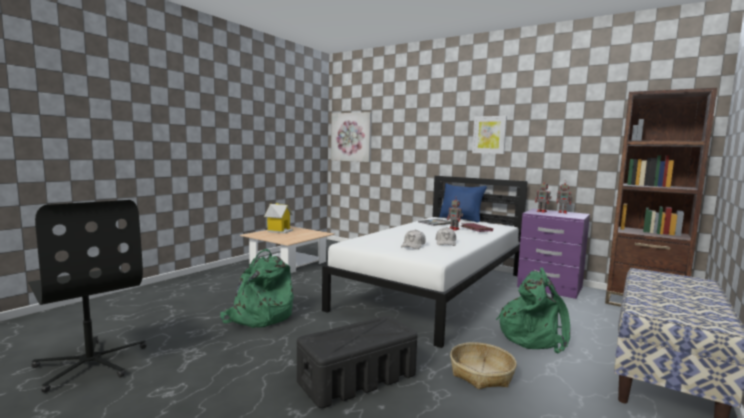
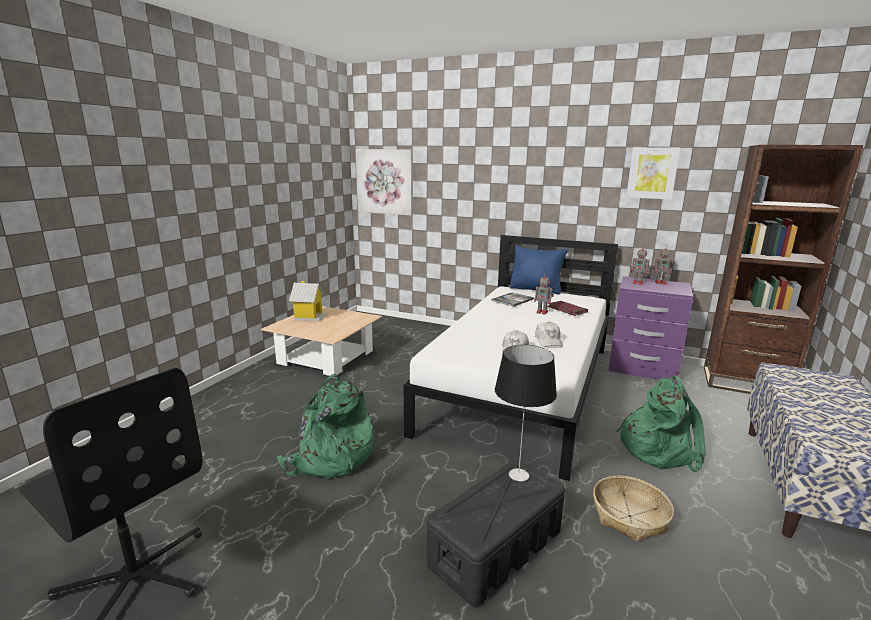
camera: 10 degrees left, 10 degrees up
(384, 323) = (519, 475): none -> table lamp
(489, 135) = (571, 185): picture -> picture (652, 173)

